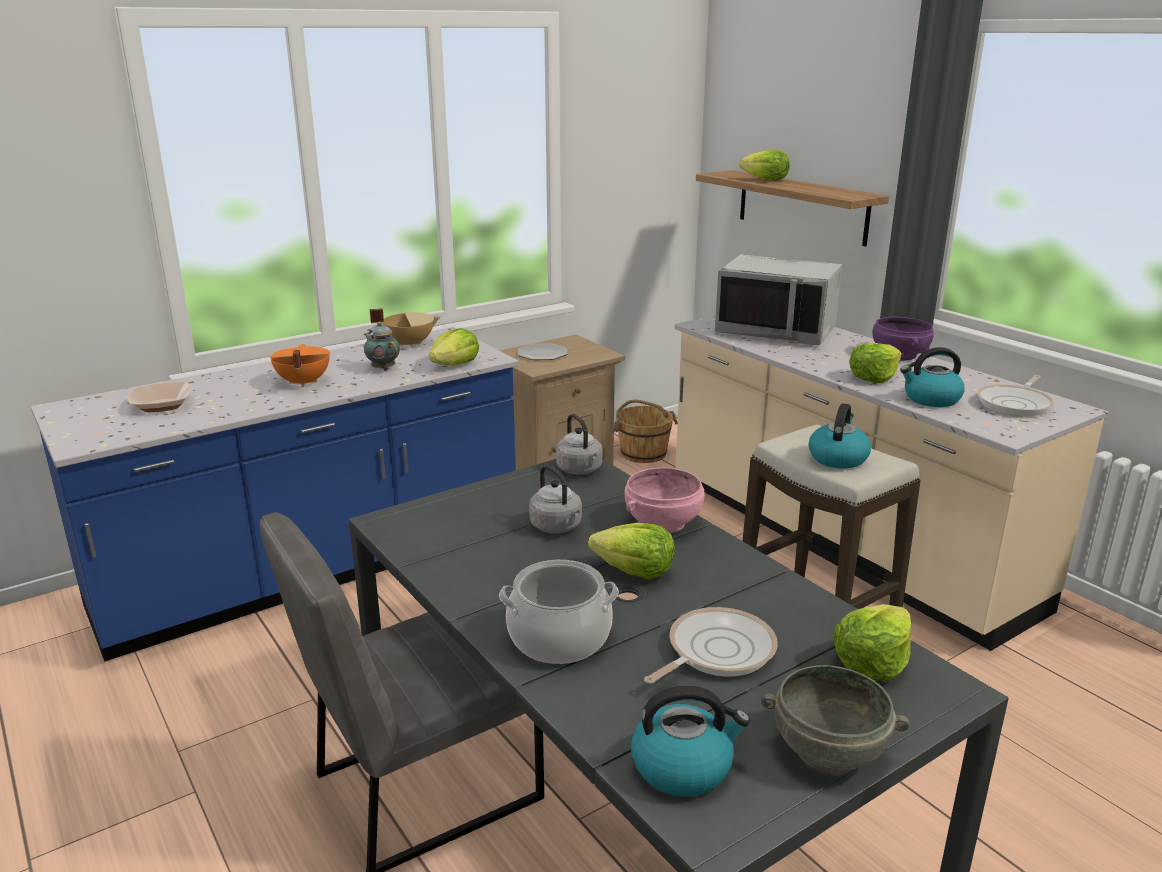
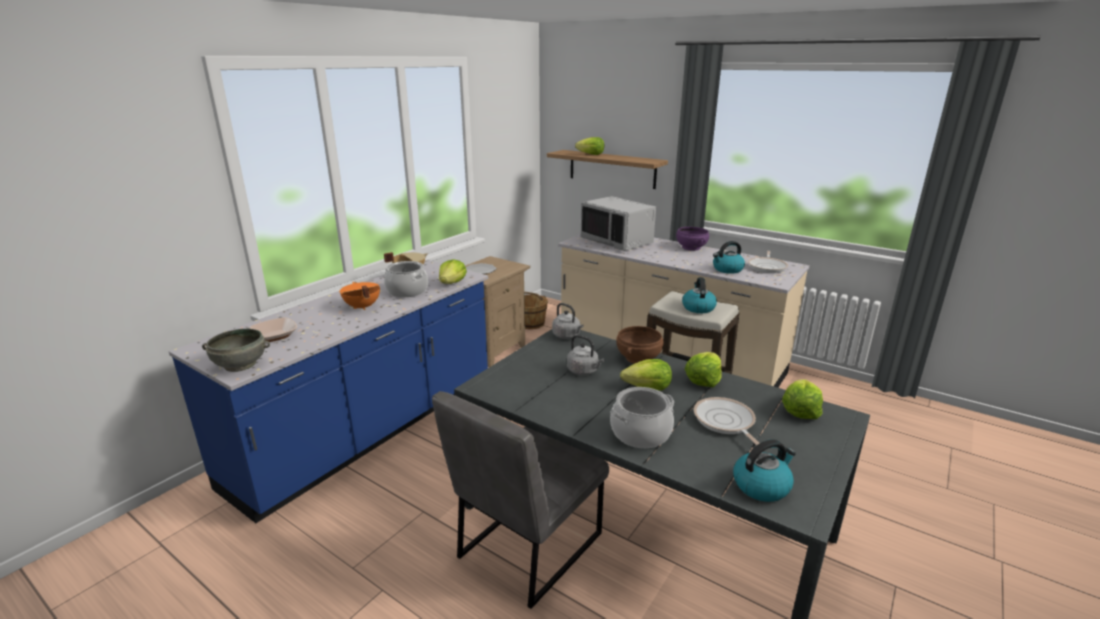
camera: 20 degrees left, 0 degrees up
(383, 368) = (407, 291): teapot -> cooking pot
(663, 523) = (639, 358): pink bowl -> brown bowl
(716, 651) = (725, 422): frying pan -> frying pan turned 45 degrees counterclockwise
(776, 331) = (617, 241): grey microwave -> grey microwave turned 45 degrees clockwise
(828, 752) = (819, 460): grey bowl -> grey bowl (240, 365)
(873, 377) = (689, 261): lettuce -> lettuce (703, 380)

